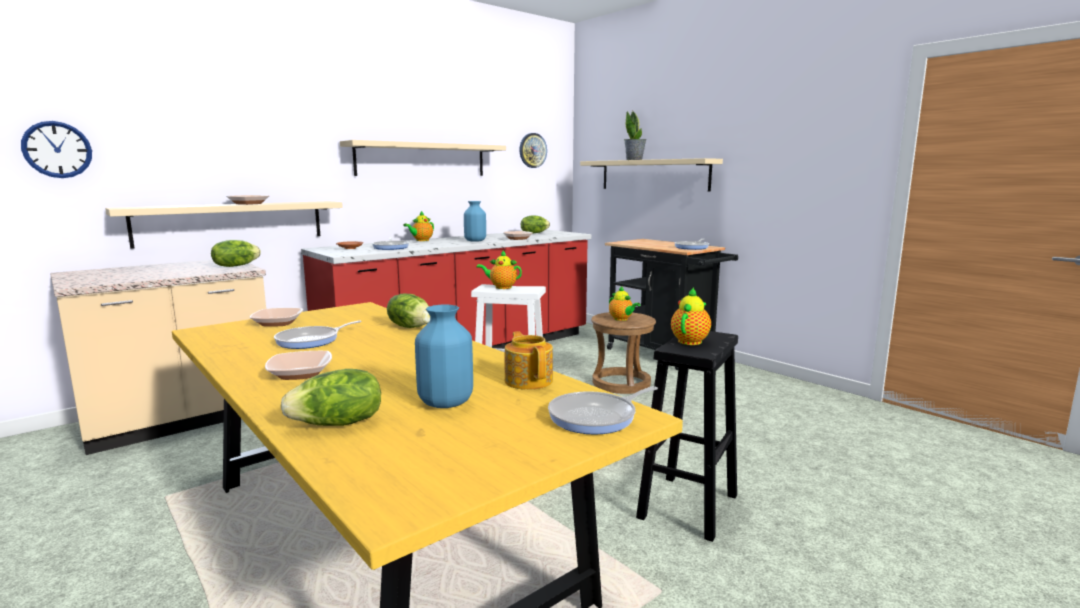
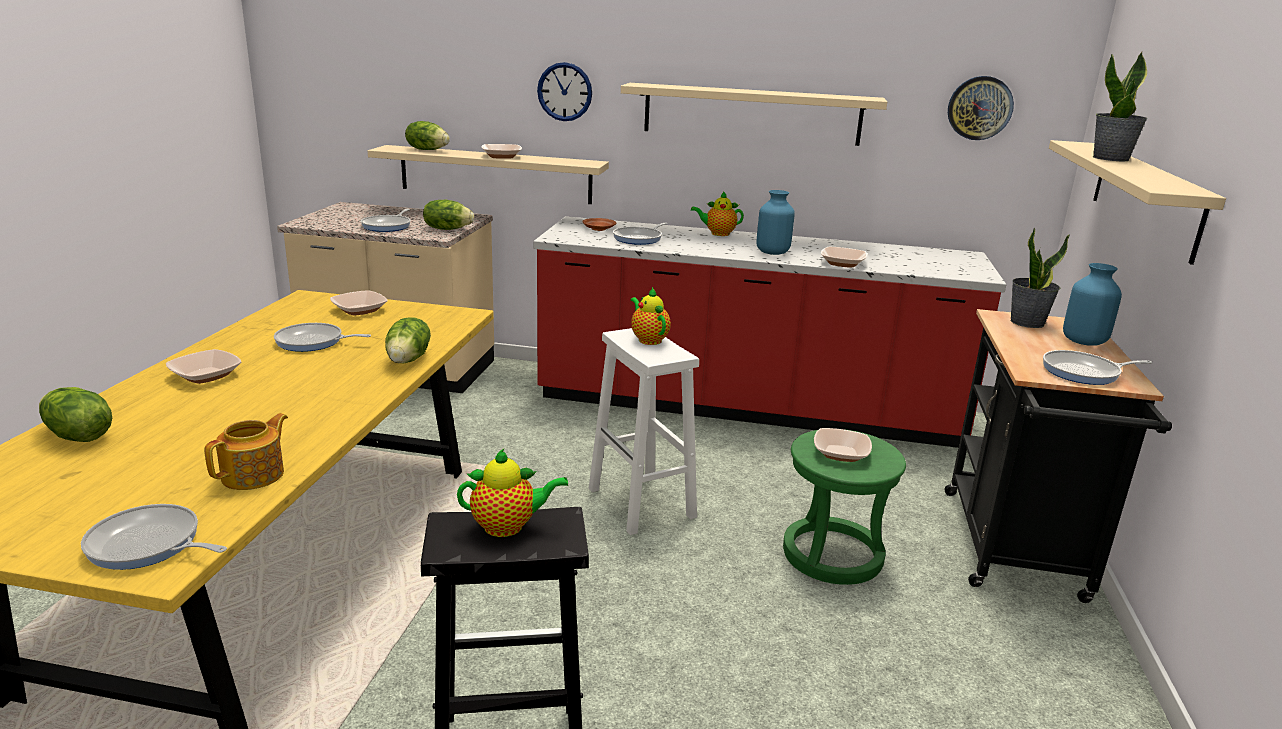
camera: 50 degrees right, 10 degrees up
(57, 149) = (353, 84): wall clock -> wall clock (565, 92)
(176, 272) = (388, 226): none -> frying pan
(444, 402) = (156, 458): blue vase -> blue vase (1083, 341)
(534, 233) = (921, 257): lettuce -> lettuce (427, 150)
(621, 383) = (833, 554): brown stool -> green stool
(622, 319) = (841, 453): teapot -> bowl
(631, 242) = (1026, 322): none -> potted plant

